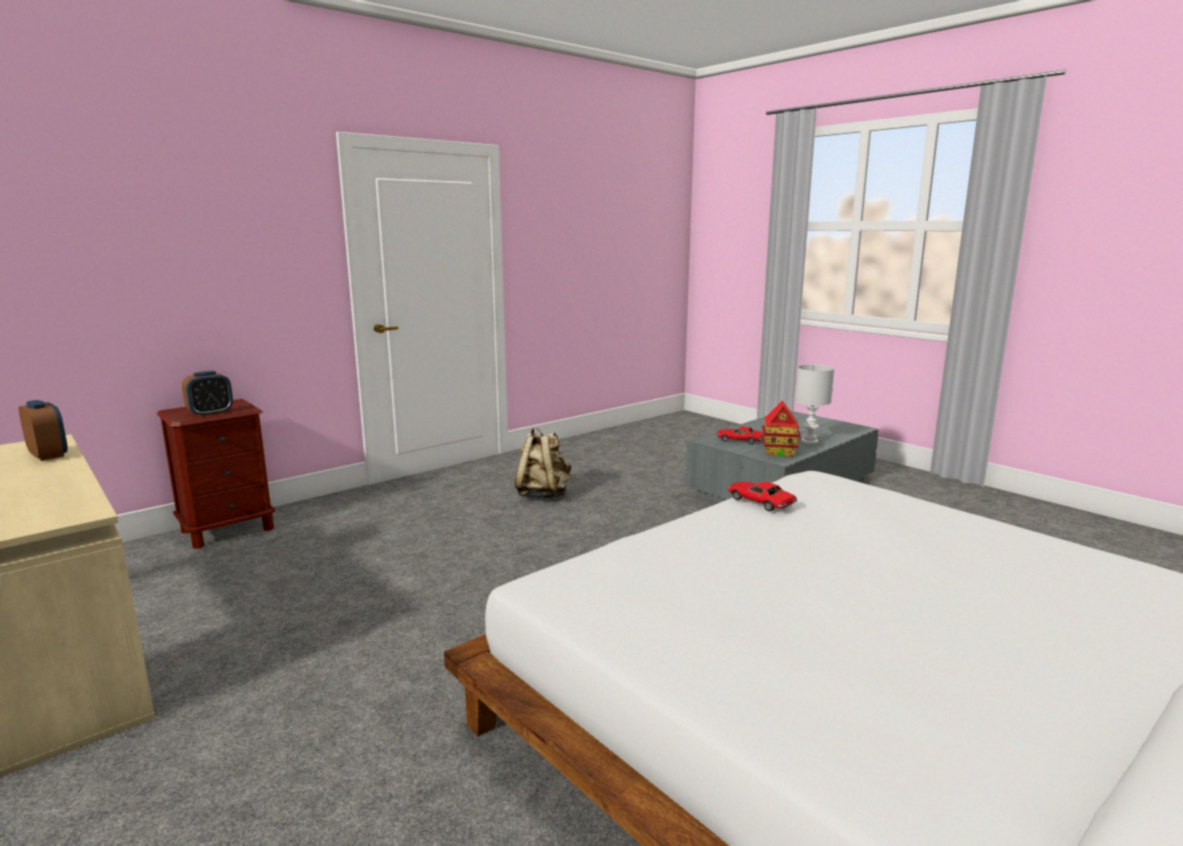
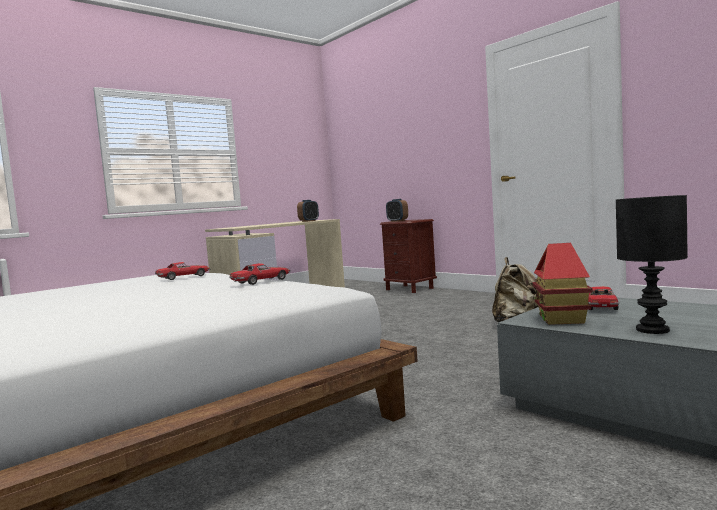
camera: 90 degrees right, 10 degrees down
(669, 558) = (184, 277): none -> toy car
(809, 441) = (654, 330): white table lamp -> black table lamp

